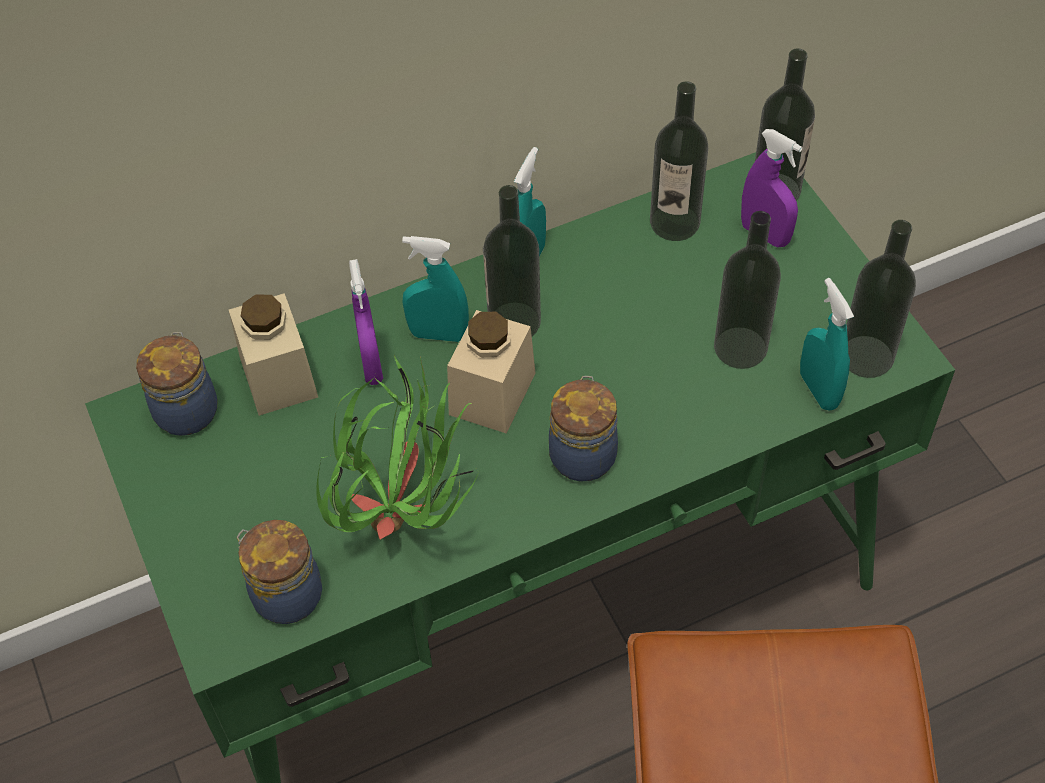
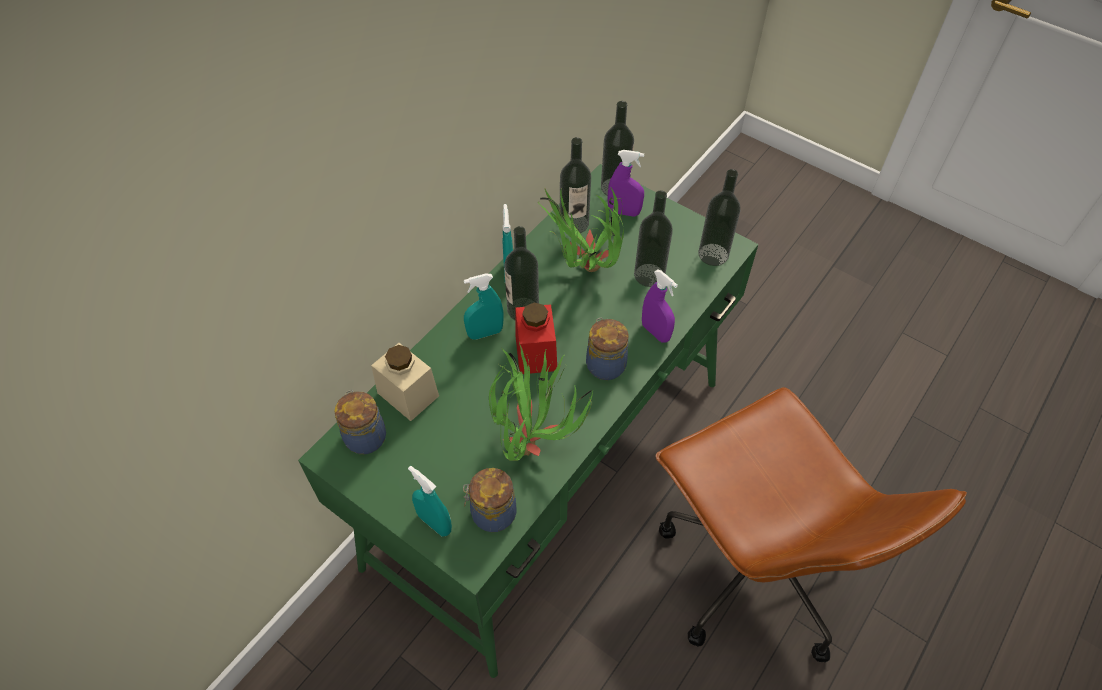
camera: 30 degrees left, 0 degrees up
(371, 365) = (458, 365): purple spray bottle -> purple spray bottle (655, 332)
(492, 394) = (536, 353): beige jar -> red jar
(640, 305) = (584, 274): none -> potted plant
(818, 390) = (701, 281): turquoise spray bottle -> turquoise spray bottle (435, 523)

